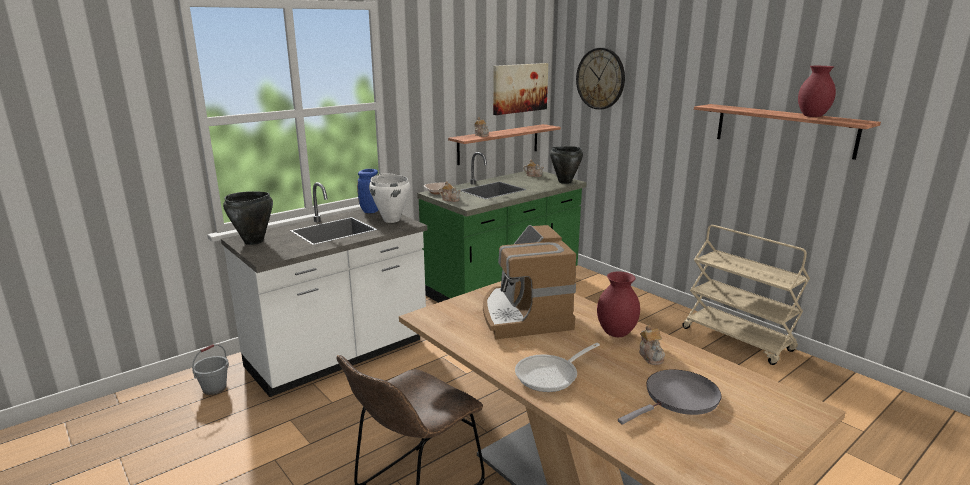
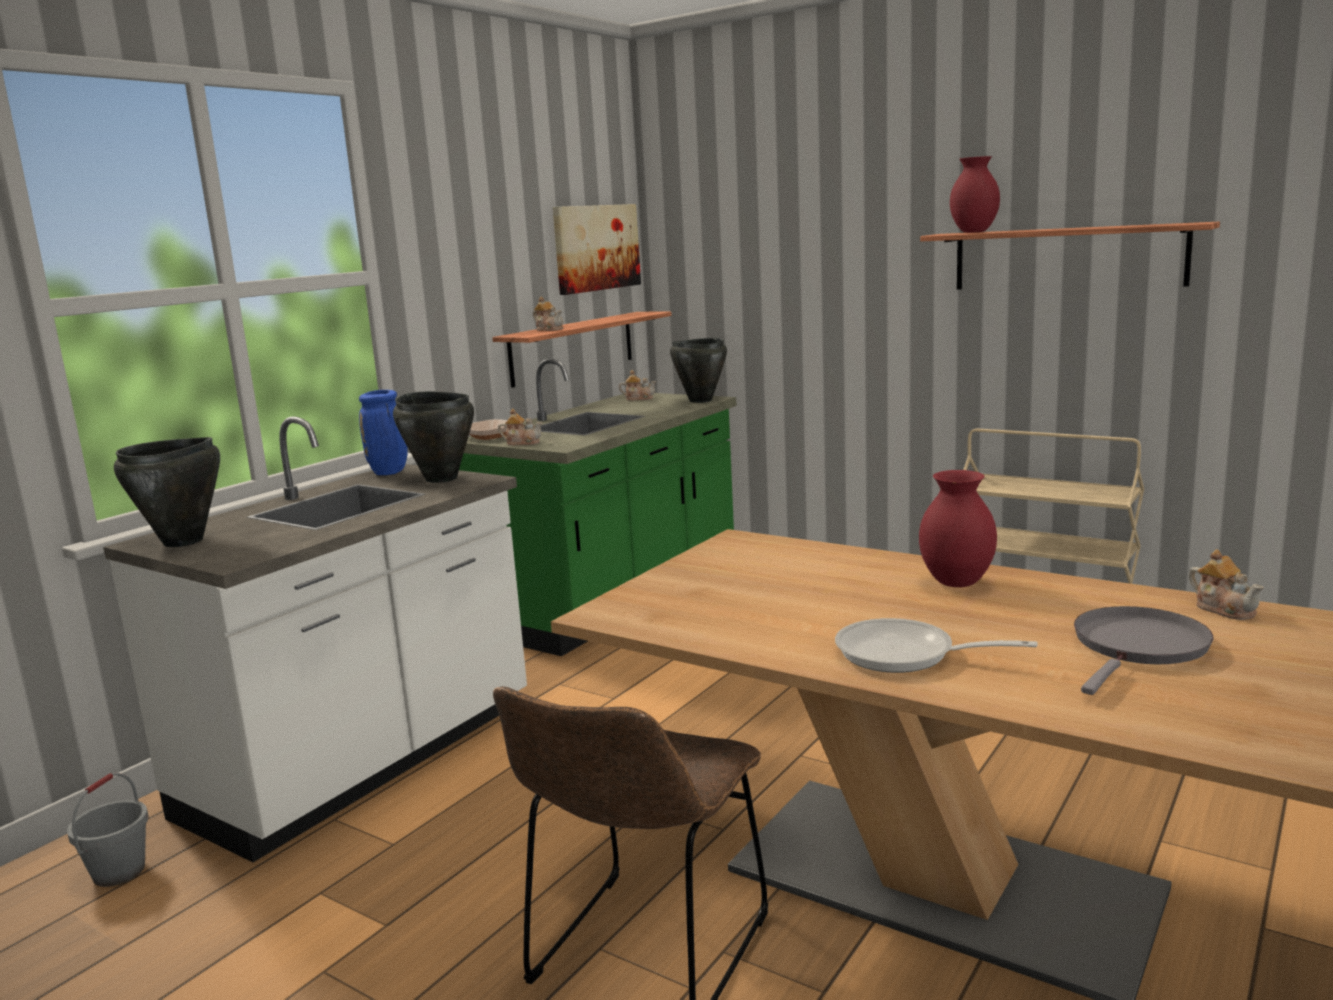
camera: 15 degrees left, 5 degrees down
(391, 220) = (441, 478): white cooking pot -> black cooking pot
(524, 315) = (780, 584): coffee machine -> none
(551, 375) = (905, 655): frying pan -> frying pan turned 75 degrees clockwise
(600, 78) = (735, 219): wall clock -> none
(651, 356) = (1041, 602): teapot -> teapot (1224, 609)
(812, 116) = (1116, 226): red vase -> red vase (973, 232)

